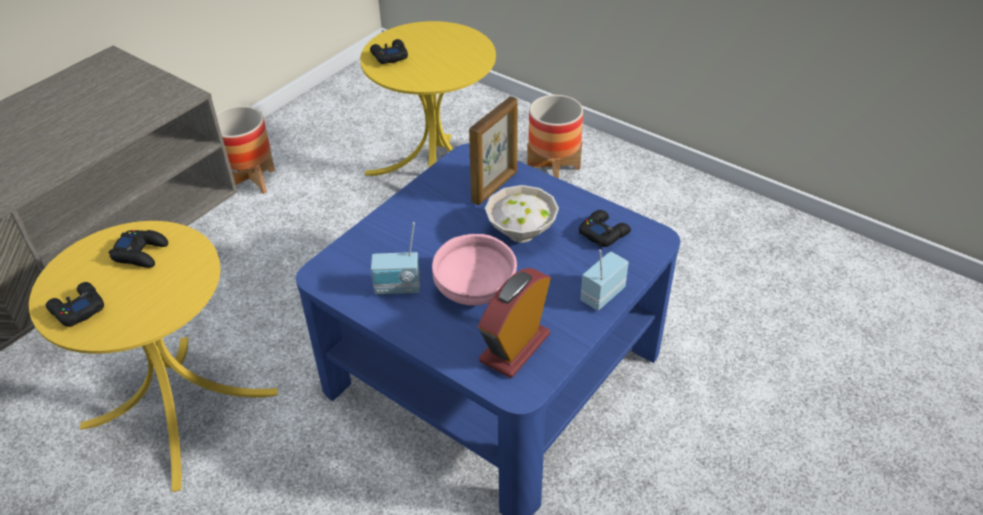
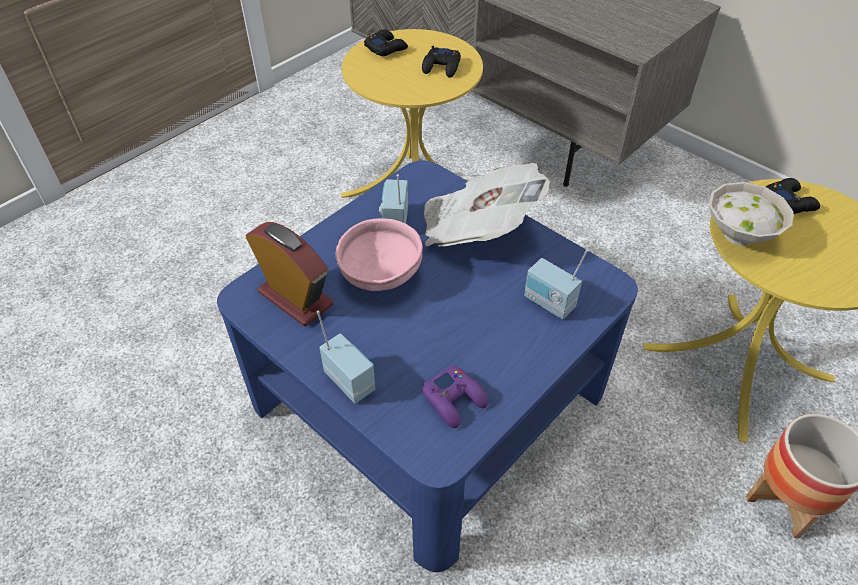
camera: 95 degrees right, 5 degrees up
(250, 181) = (700, 207): planter -> none
(407, 230) = (477, 229): none -> newspaper
(495, 187) = (548, 304): picture frame -> radio
(521, 234) = (460, 319): white bowl -> white bowl (736, 235)
(603, 233) = (455, 400): black game controller -> purple game controller

